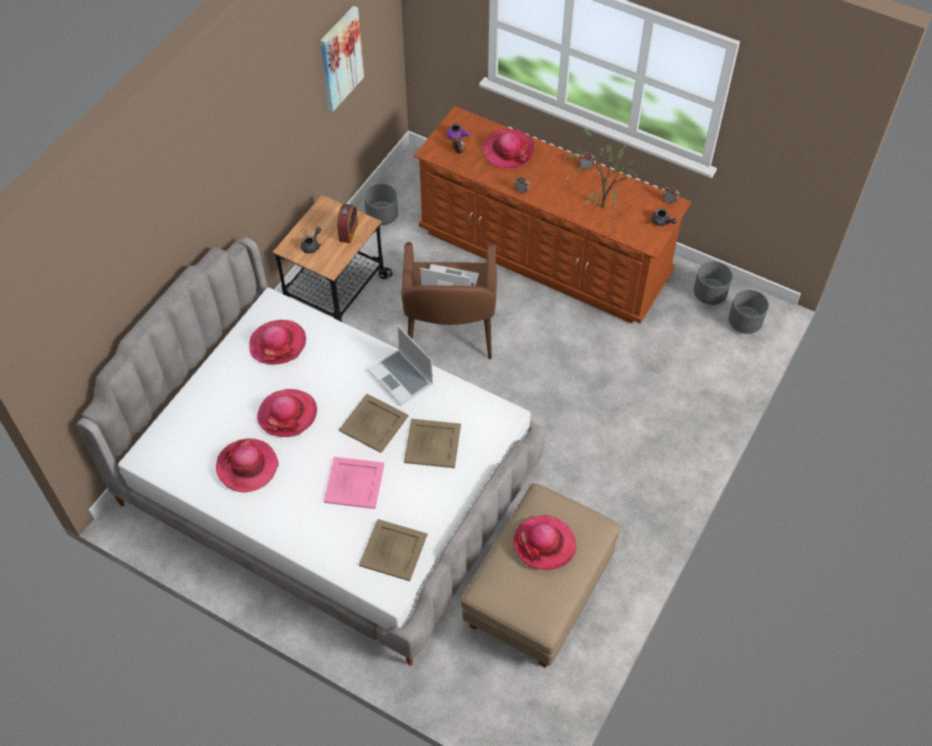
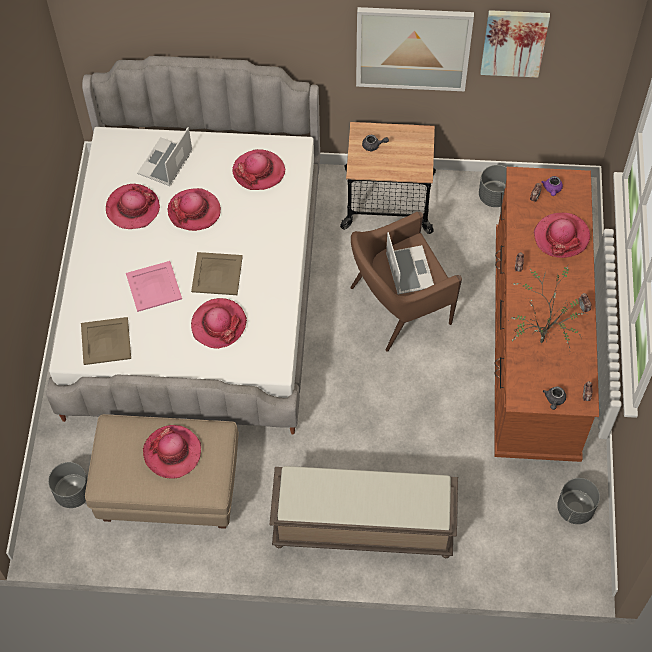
camera: 65 degrees right, 5 degrees up
(285, 131) = (413, 48): none -> picture
(348, 231) = (405, 164): alarm clock -> none
(402, 378) = (273, 273): laptop -> laptop (166, 164)
(432, 444) = (218, 324): beige tray -> hat
(656, 450) = (362, 527): none -> brown bench
(744, 323) = (558, 553): grey planter -> grey planter (73, 492)

